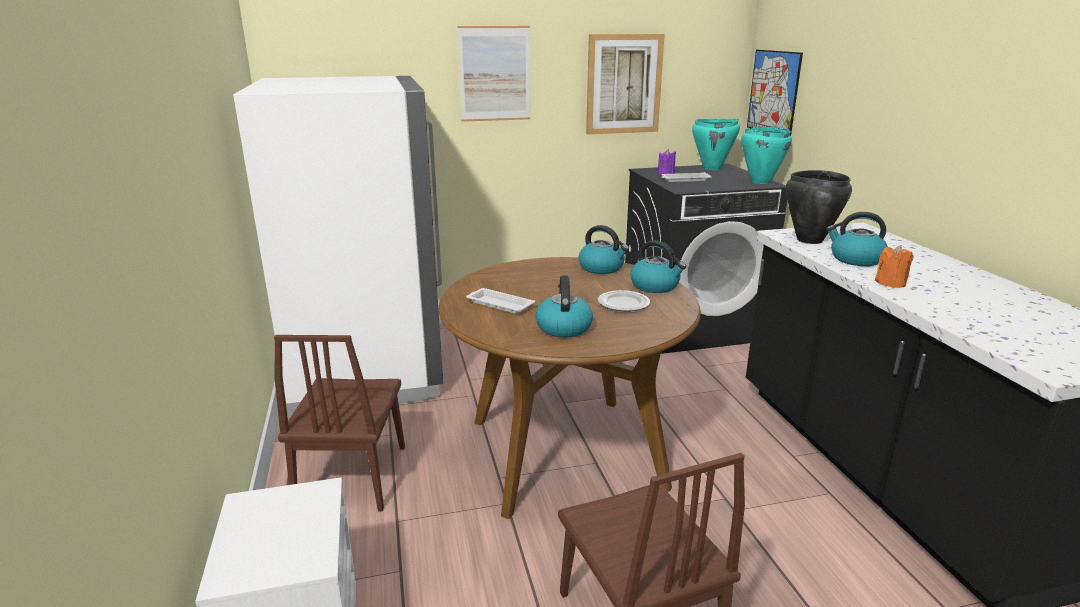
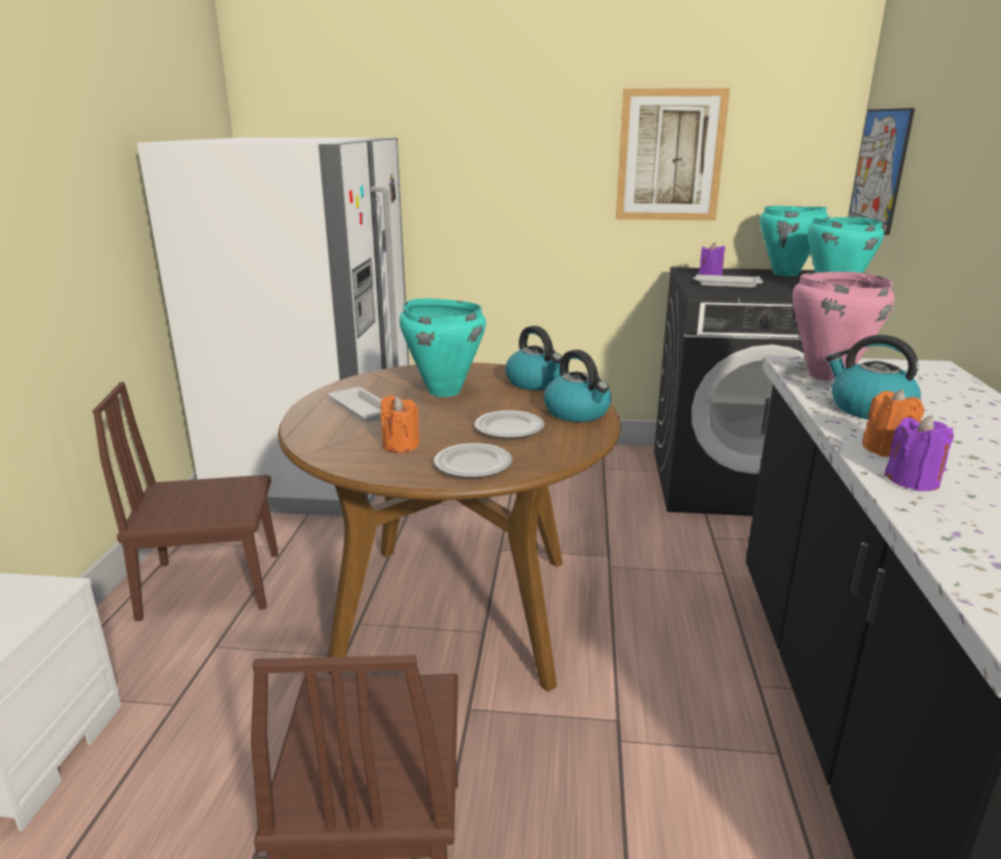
camera: 20 degrees right, 0 degrees up
(352, 476) = (212, 585): brown chair -> brown chair turned 60 degrees clockwise
(495, 74) = (500, 138): picture -> none
(544, 283) = (444, 391): none -> turquoise cooking pot
(563, 327) = (400, 445): kettle -> orange candle
(630, 332) = (474, 464): none -> plate
(809, 240) = (826, 375): black cooking pot -> pink cooking pot
(922, 299) = (912, 481): none -> purple candle

